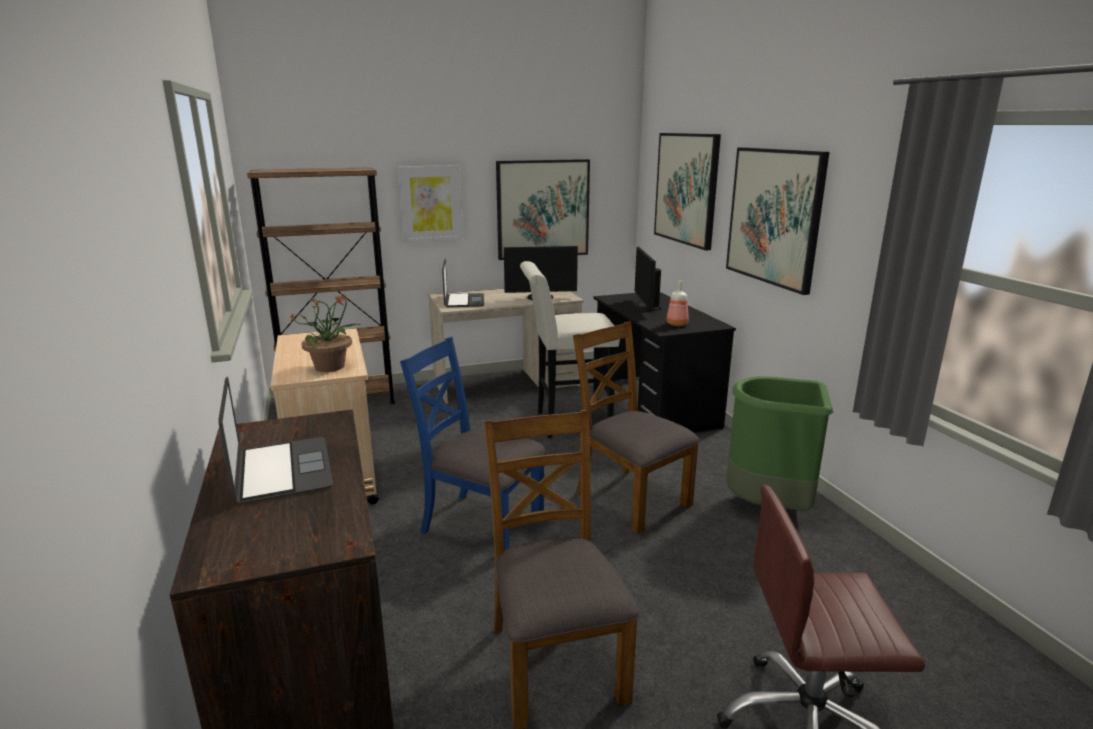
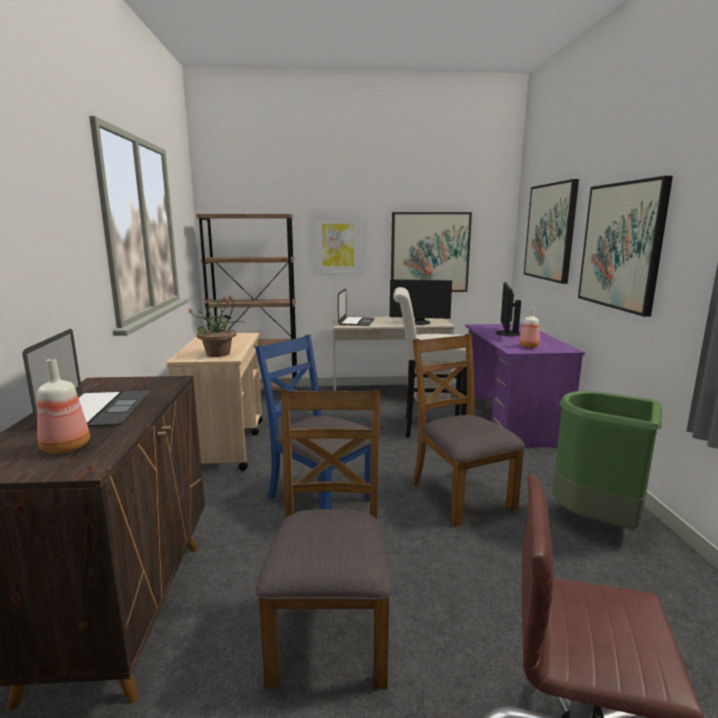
camera: 15 degrees right, 5 degrees down
(299, 523) = (67, 448): none -> bottle
(654, 404) = (511, 420): black desk -> purple desk

